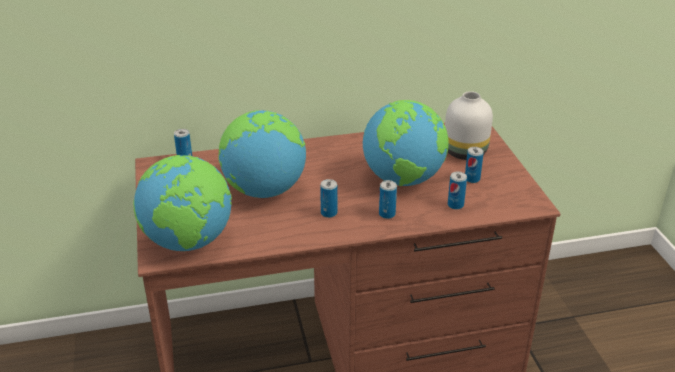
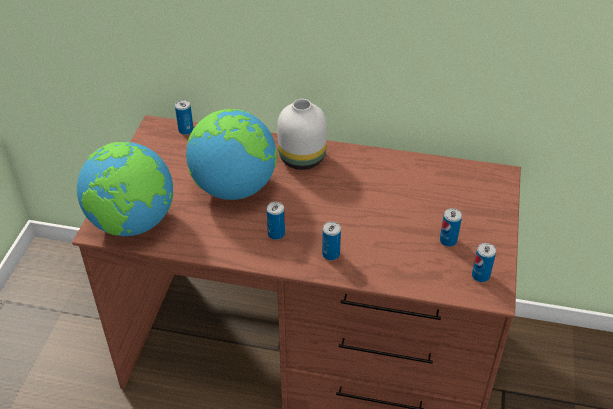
camera: 25 degrees right, 10 degrees up
(403, 179) = (376, 218): globe -> none
(455, 205) = (407, 267): can -> can (480, 275)
(465, 151) = (465, 204): white vase -> white vase (303, 158)

